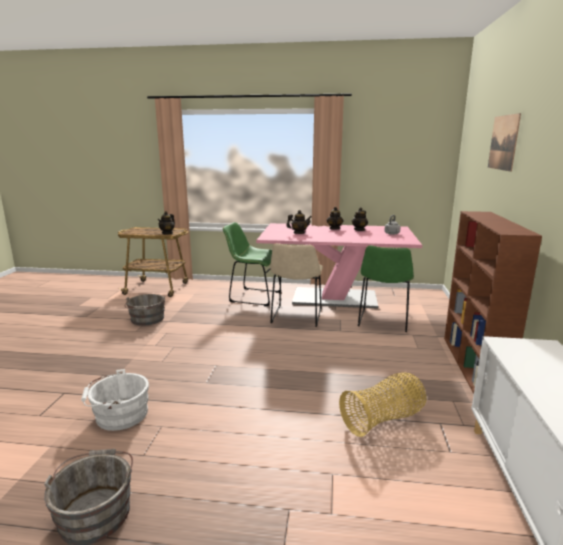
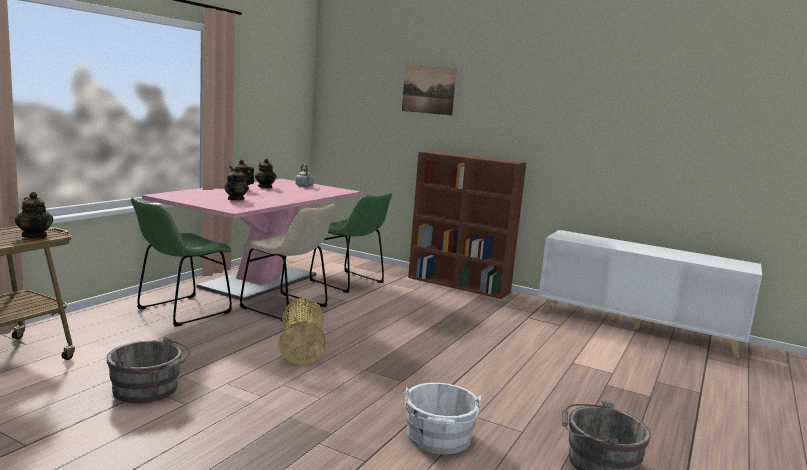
camera: 70 degrees left, 5 degrees down
(383, 420) = (515, 330): basket -> basket (302, 348)

